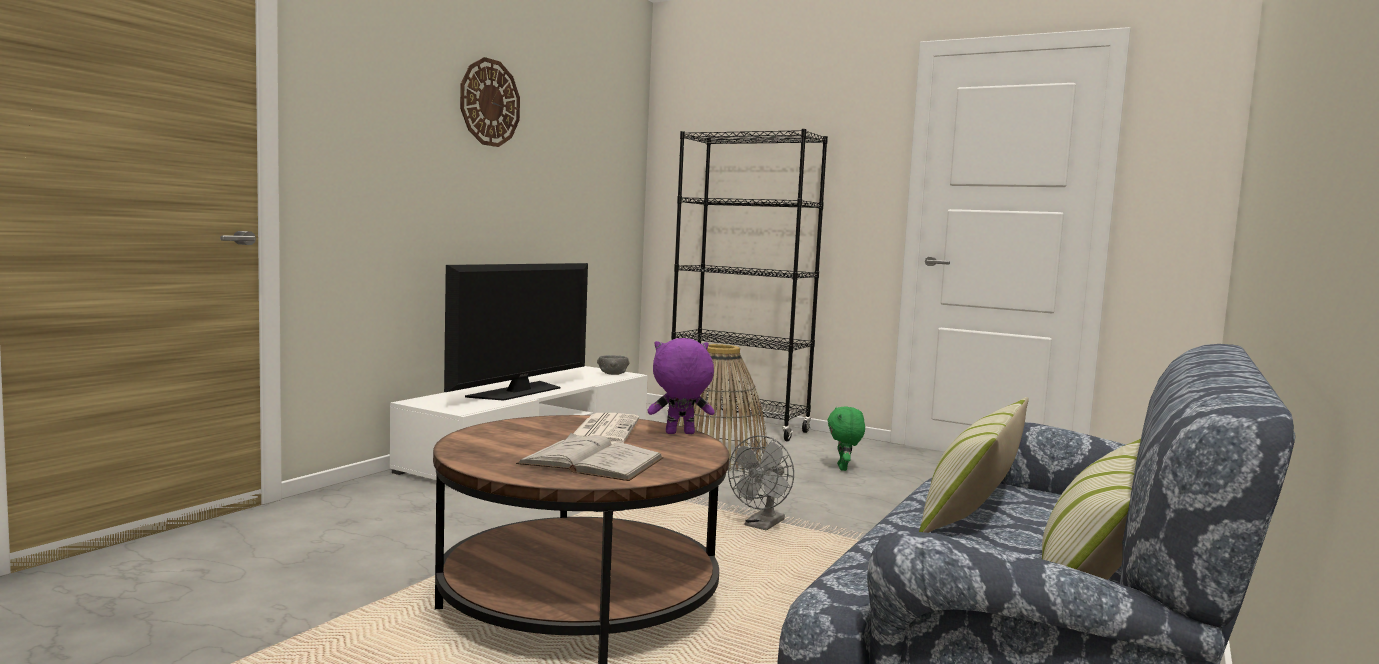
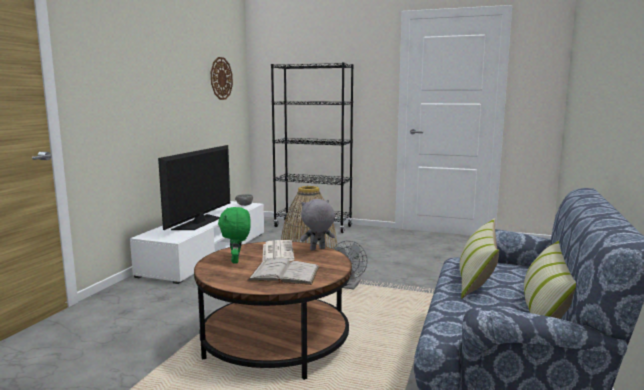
camera: 10 degrees left, 5 degrees up
(489, 102) = (165, 56): wall clock -> wall clock (221, 78)
(679, 433) = (317, 249): purple plush toy -> grey plush toy
(843, 468) = (377, 247): green plush toy -> green plush toy (236, 261)

